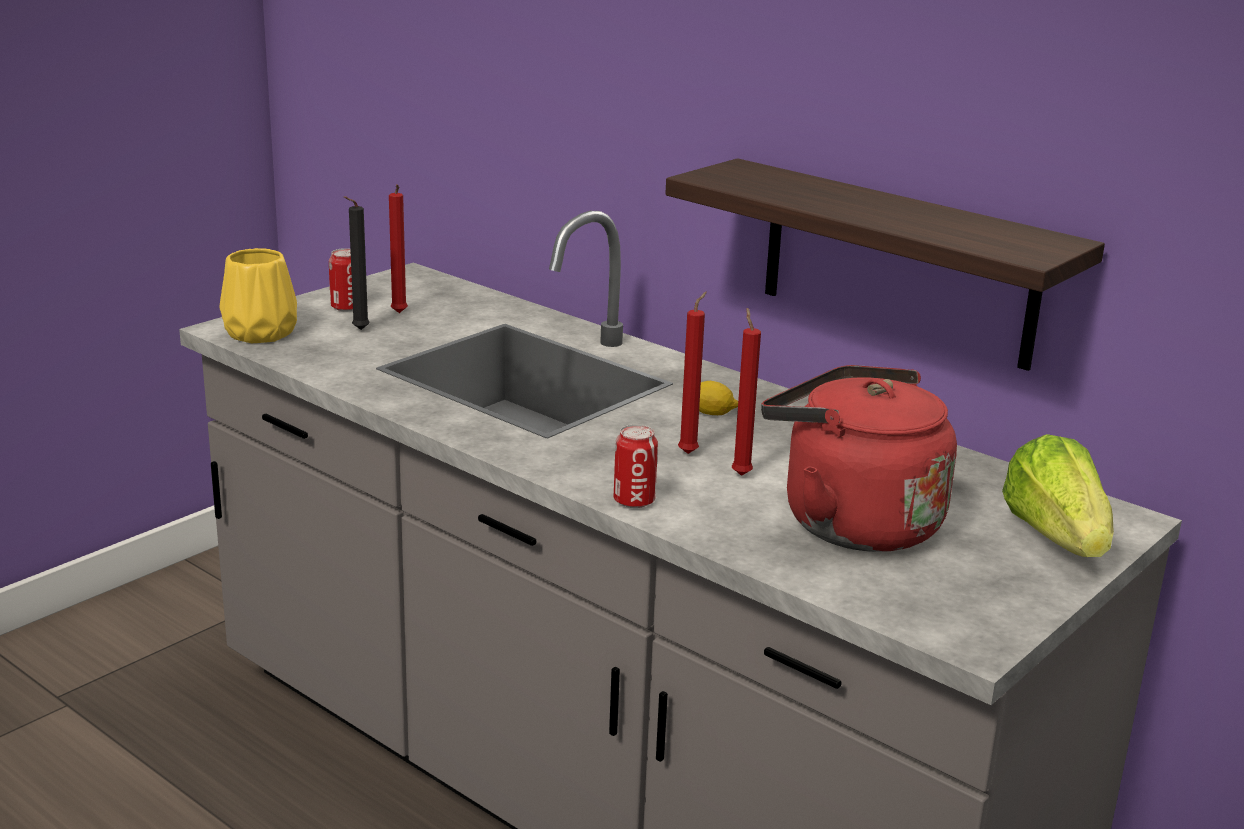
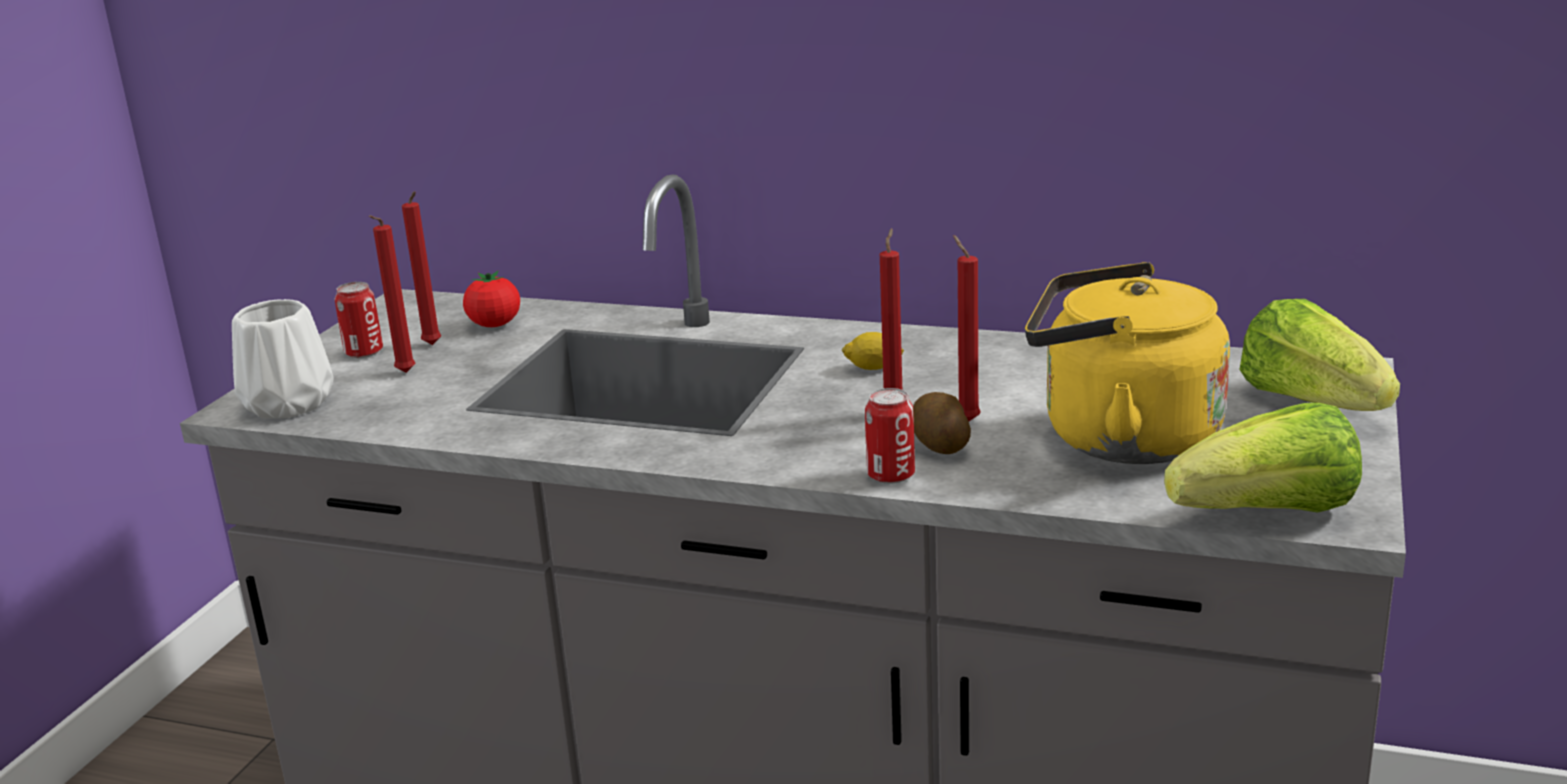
camera: 20 degrees left, 0 degrees up
(258, 333) = (286, 405): yellow vase -> white vase
(358, 330) = (404, 374): black candle -> red candle
(458, 308) = (495, 325): none -> tomato
(698, 488) = (939, 445): none -> potato
(851, 522) = (1119, 438): red kettle -> yellow kettle
(898, 263) = (1033, 164): shelf -> none
(909, 617) = (1269, 514): none -> lettuce

